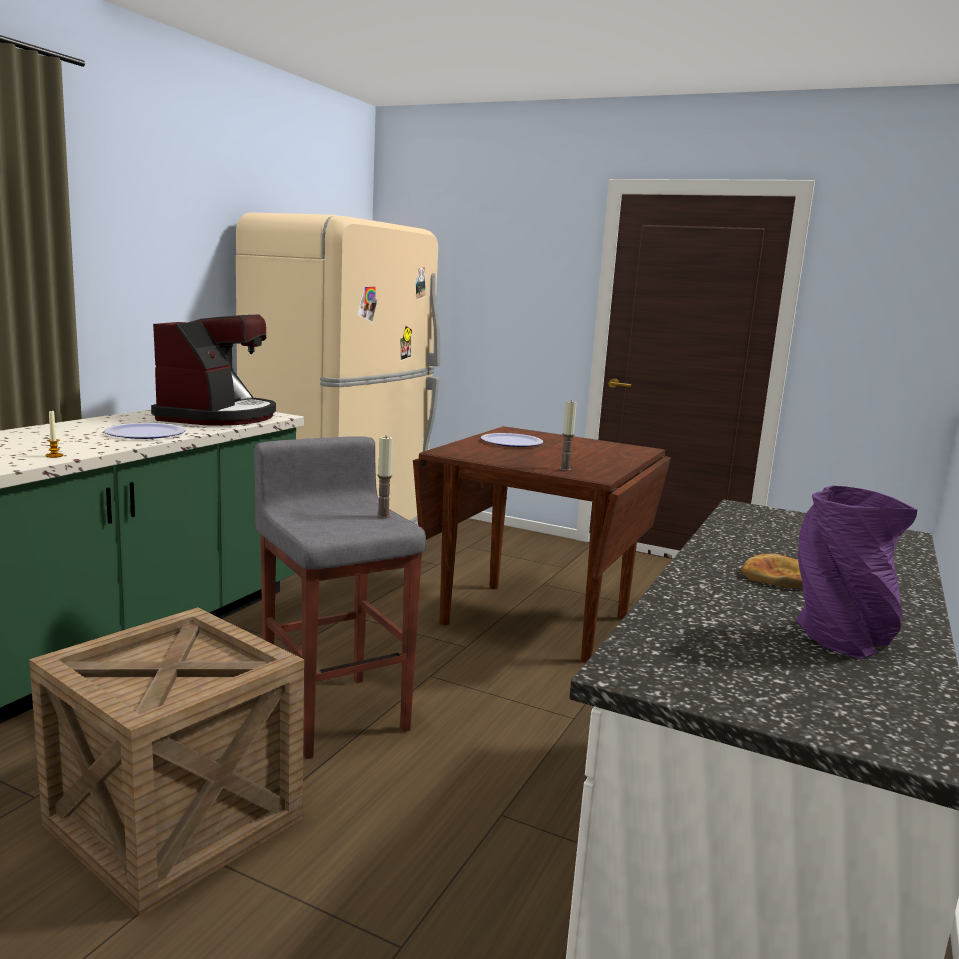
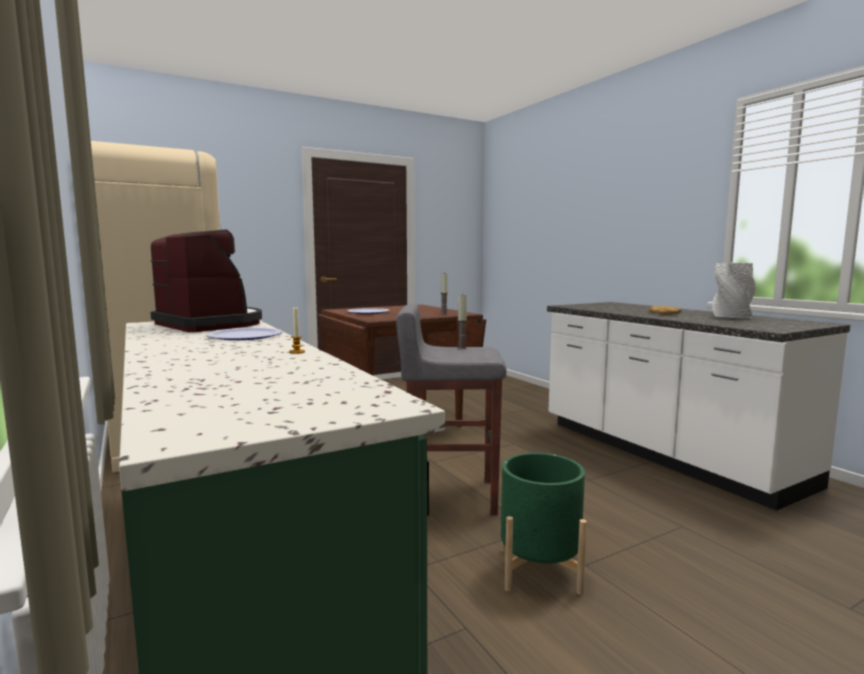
camera: 55 degrees left, 5 degrees down
(175, 821) = (539, 570): crate -> green planter
(839, 638) = (732, 317): purple vase -> grey vase

